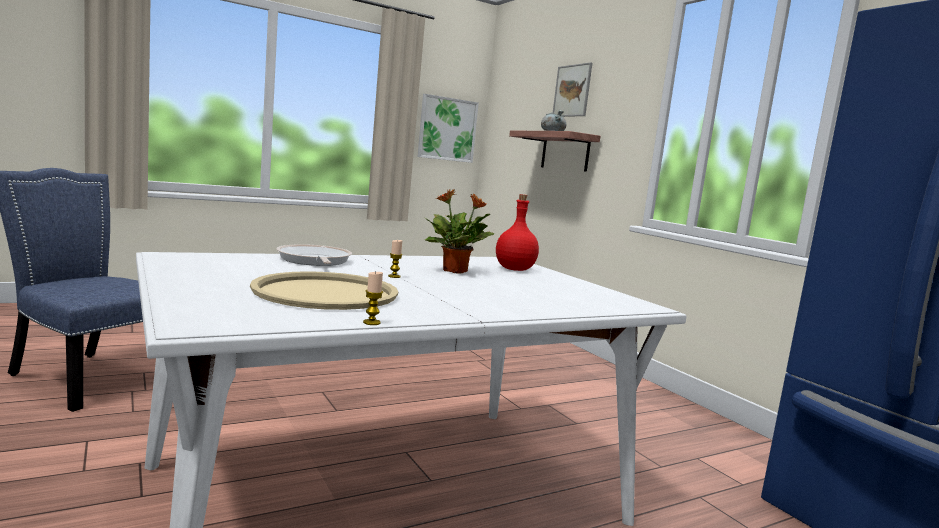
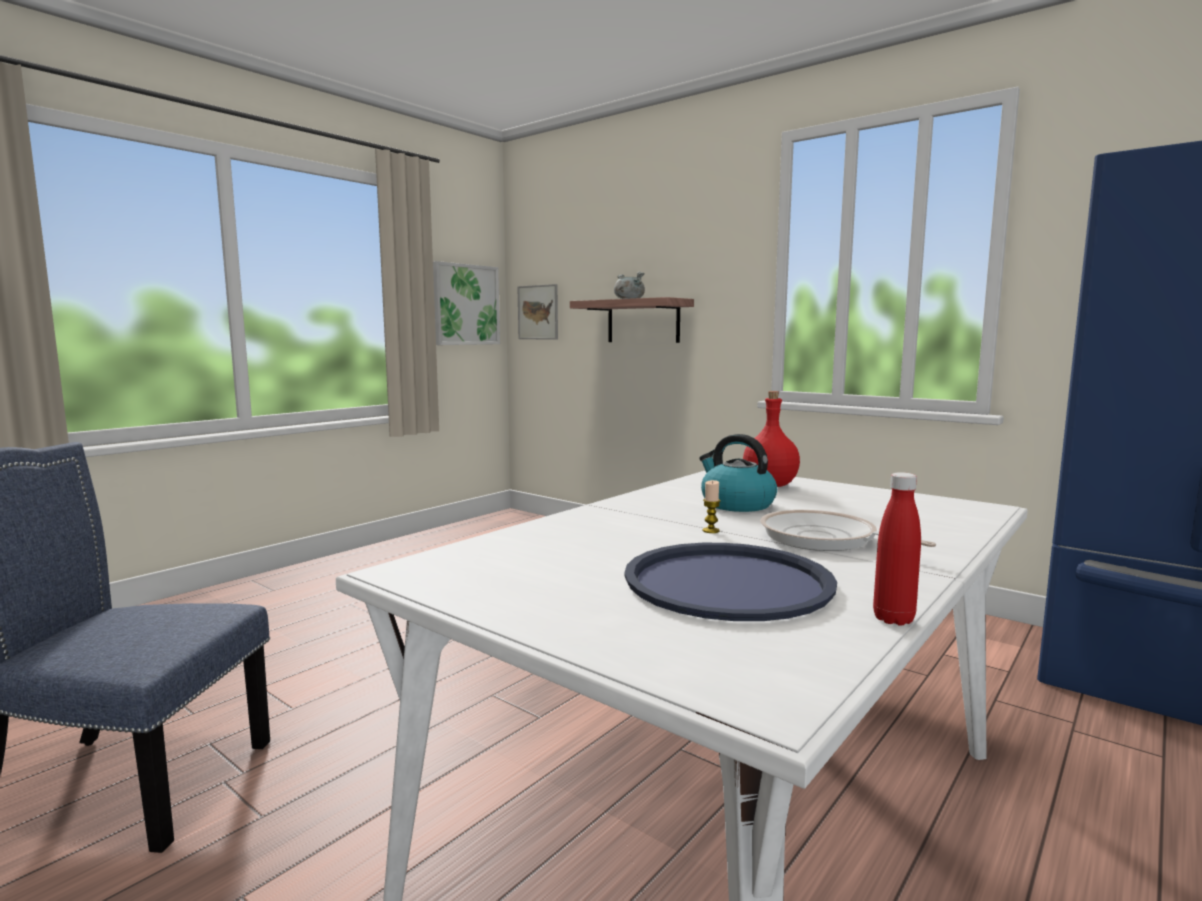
camera: 20 degrees left, 0 degrees up
(314, 261) = (576, 529): frying pan -> frying pan (823, 539)
(325, 293) = (728, 582): beige tray -> blue tray
(371, 322) = (893, 619): candle -> red bottle
(456, 271) = (736, 504): potted plant -> kettle
(572, 90) = (642, 247): picture -> picture (538, 312)

